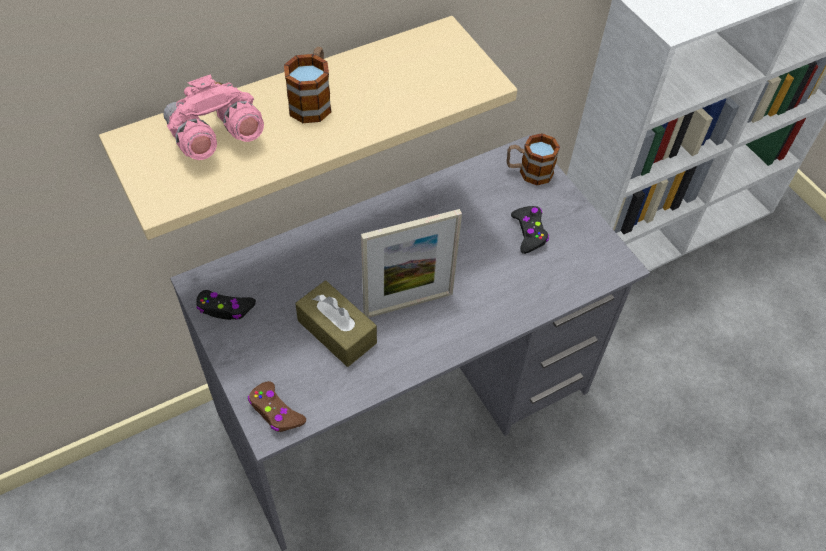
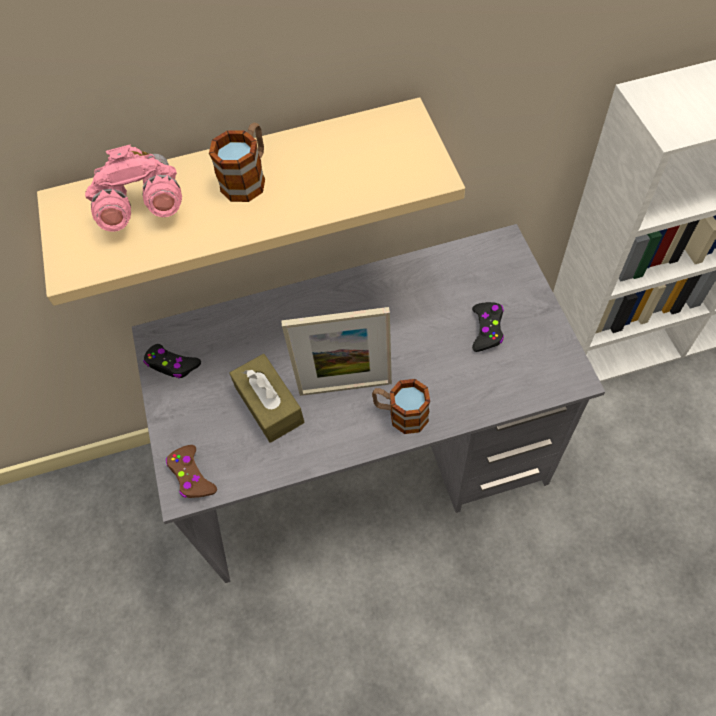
camera: 20 degrees right, 5 degrees up
(528, 172) = (503, 264): mug -> mug (400, 414)

